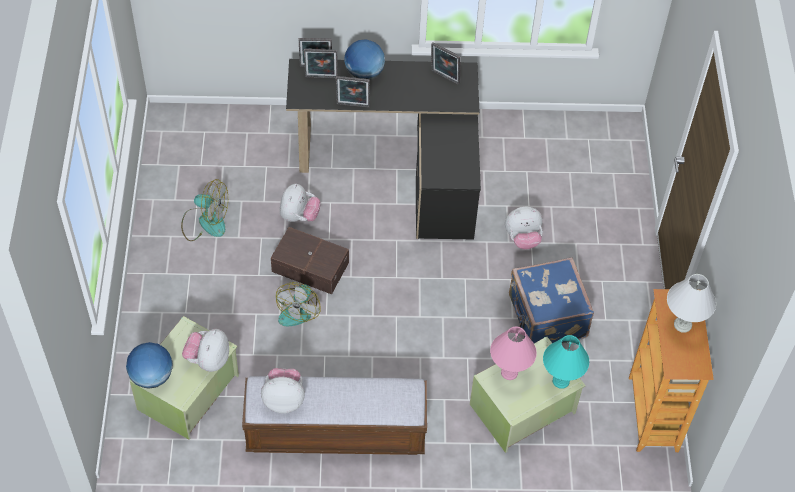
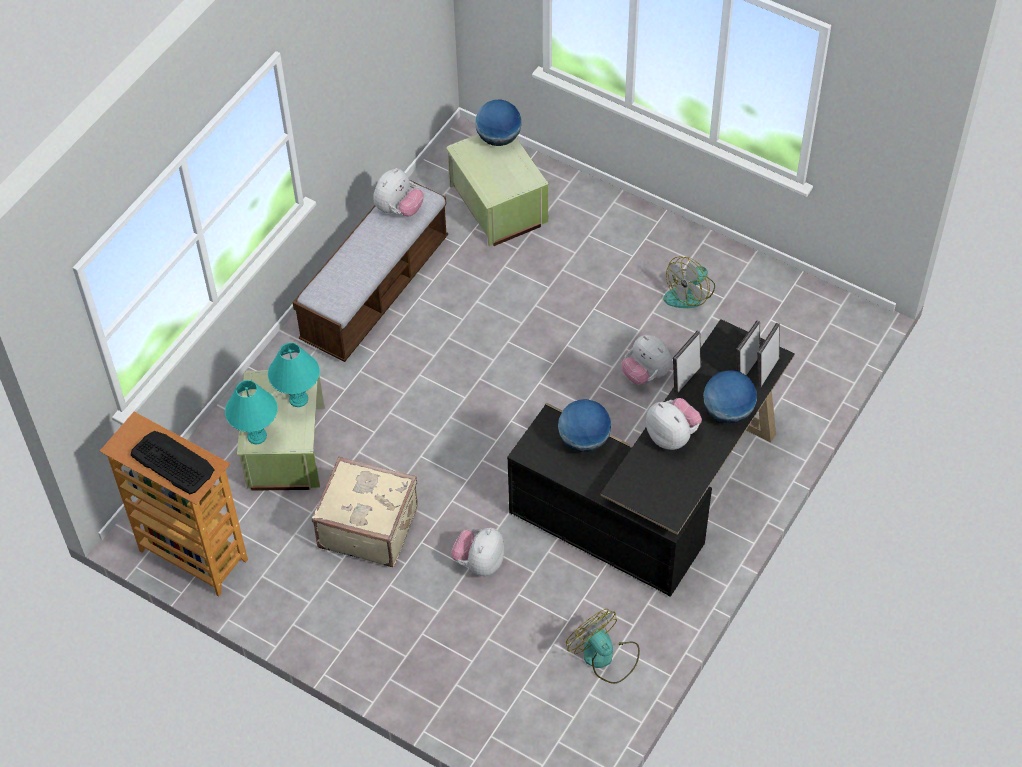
camera: 125 degrees right, 0 degrees up
(208, 360) = (486, 182): plush toy -> plush toy (672, 436)
(298, 309) = (530, 322): fan -> fan (604, 657)
(310, 266) = (575, 355): brown storage box -> none
(434, 153) = (584, 440): none -> globe
(444, 78) = (673, 485): picture frame -> none
(509, 372) = (299, 399): pink table lamp -> turquoise table lamp
(546, 318) = (368, 526): blue suitcase -> beige suitcase
(683, 325) = (172, 462): white table lamp -> keyboard

